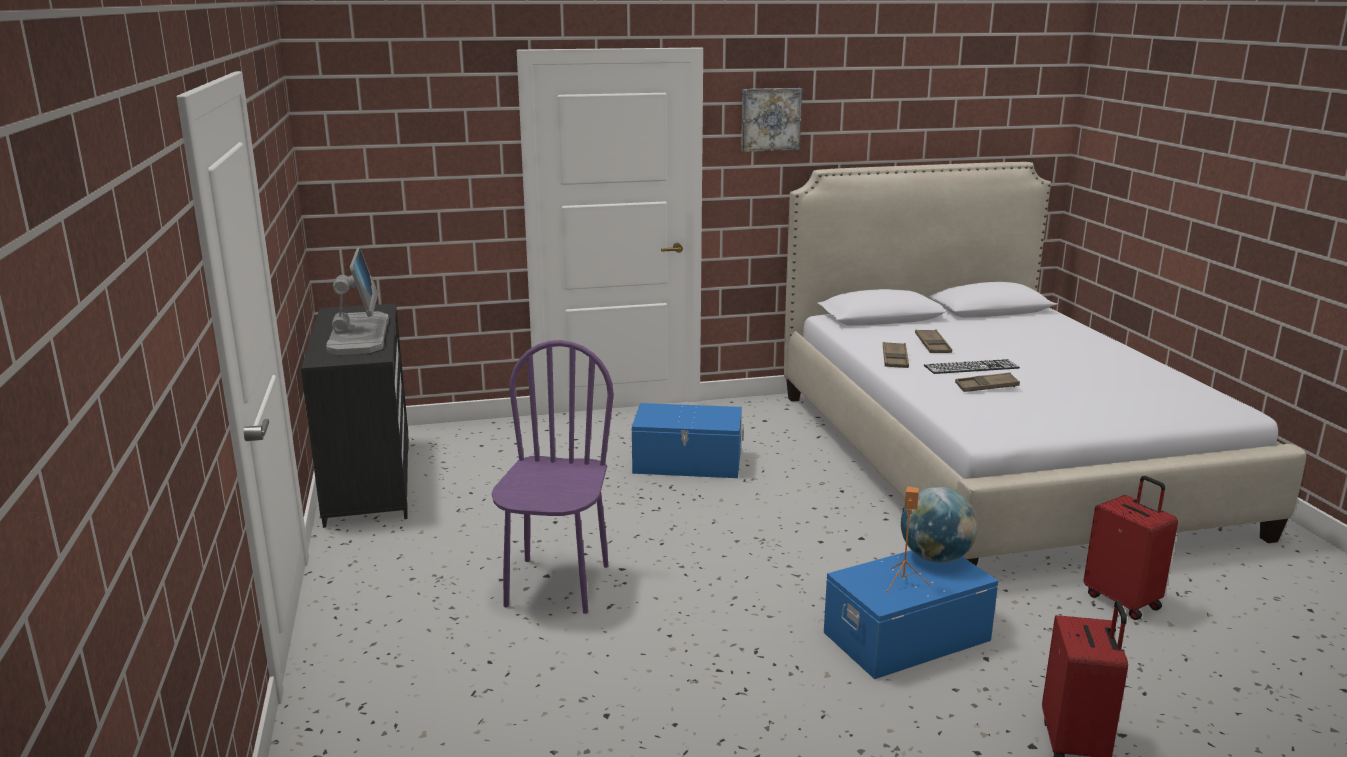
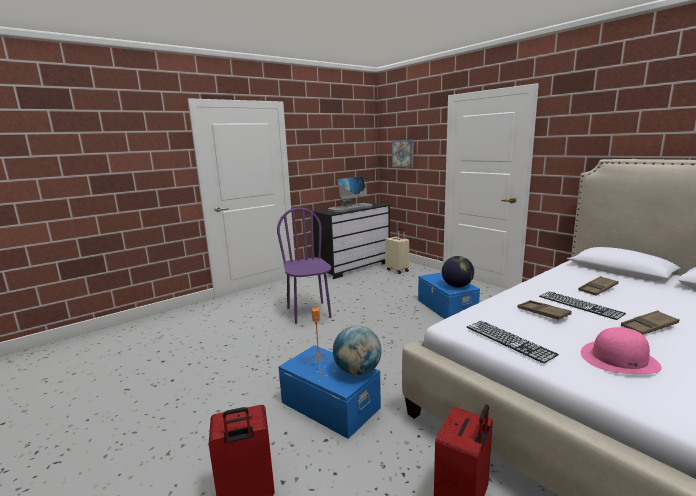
camera: 65 degrees right, 5 degrees down
(467, 447) = (397, 270): none -> beige suitcase
(556, 585) = (309, 312): purple chair -> purple chair turned 90 degrees counterclockwise
(714, 416) = (457, 286): none -> globe
(770, 119) = (578, 125): picture -> picture (403, 153)
(895, 359) = (544, 284): brown tray -> brown tray (649, 326)
(1044, 421) = (509, 340): none -> keyboard
(1099, 397) = (619, 359): none -> pink hat

